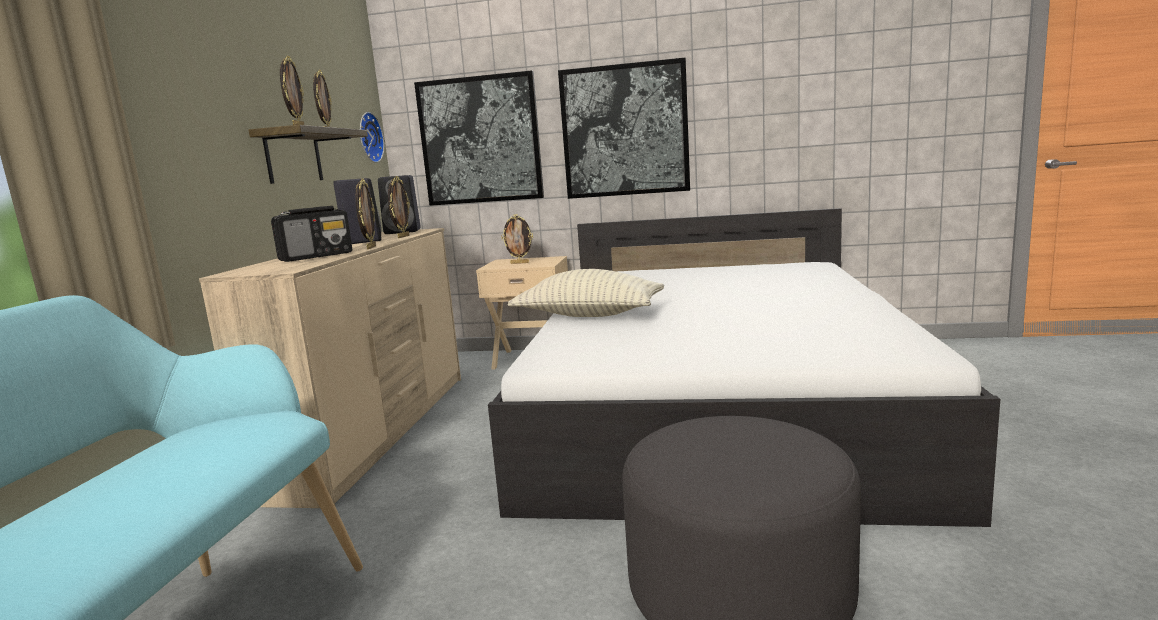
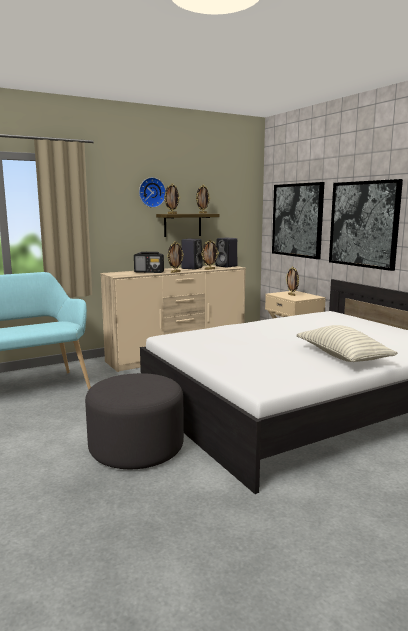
camera: 50 degrees right, 0 degrees up
(368, 137) = (245, 214): wall clock -> wall clock (151, 192)
(589, 315) = (241, 328): pillow -> pillow (342, 357)

